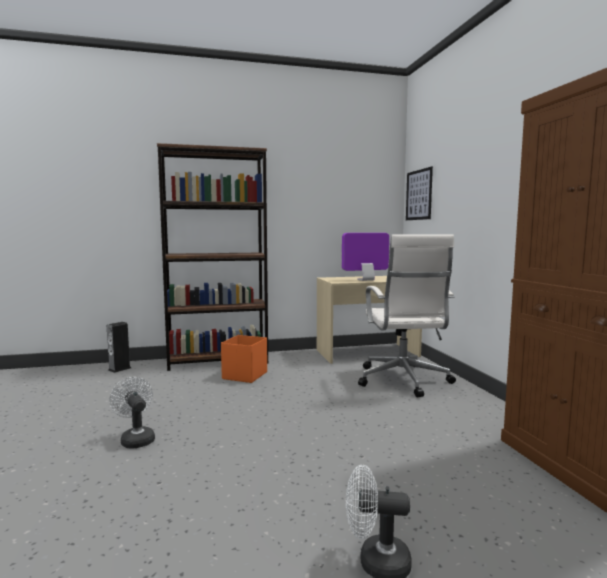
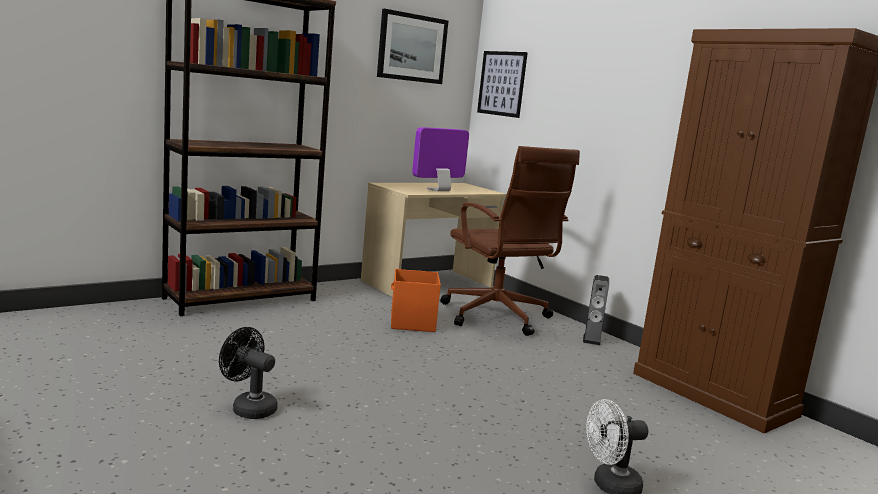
camera: 25 degrees left, 5 degrees up
(119, 369) = (98, 316): speaker -> speaker (591, 340)
(136, 439) = (249, 408): white fan -> black fan
(244, 375) = (301, 319): orange storage box -> orange storage box (412, 323)
(346, 177) = (412, 48): none -> picture
(403, 381) = (497, 317): white office chair -> brown office chair

